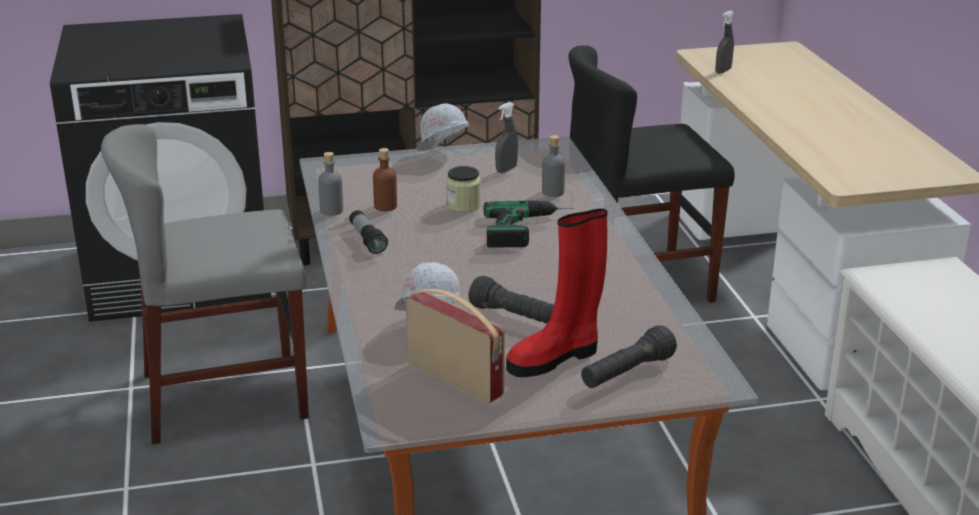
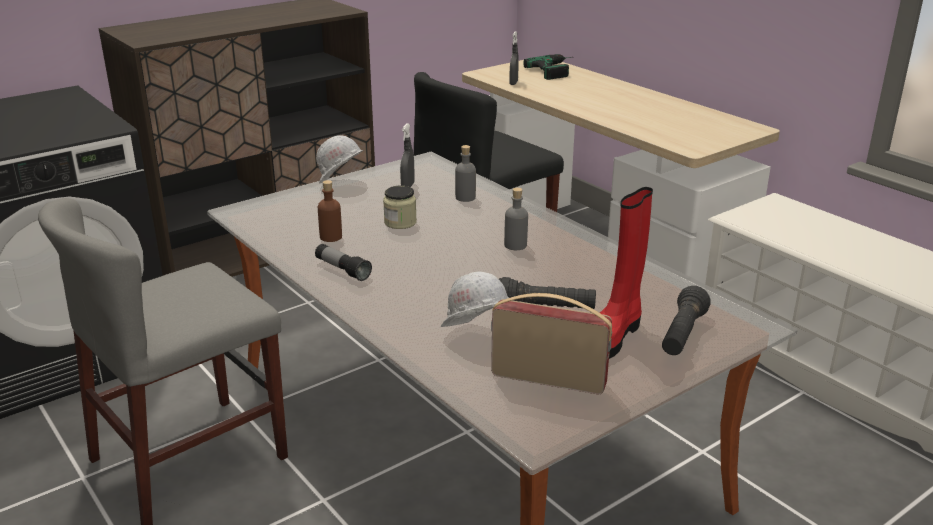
camera: 25 degrees left, 0 degrees up
(331, 210) = (283, 250): grey bottle -> grey bottle (515, 245)
(530, 229) = (477, 231): power drill -> power drill (558, 70)

